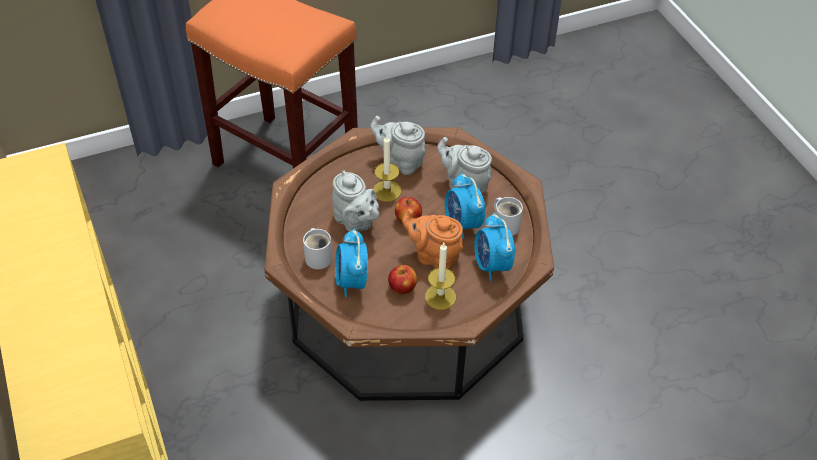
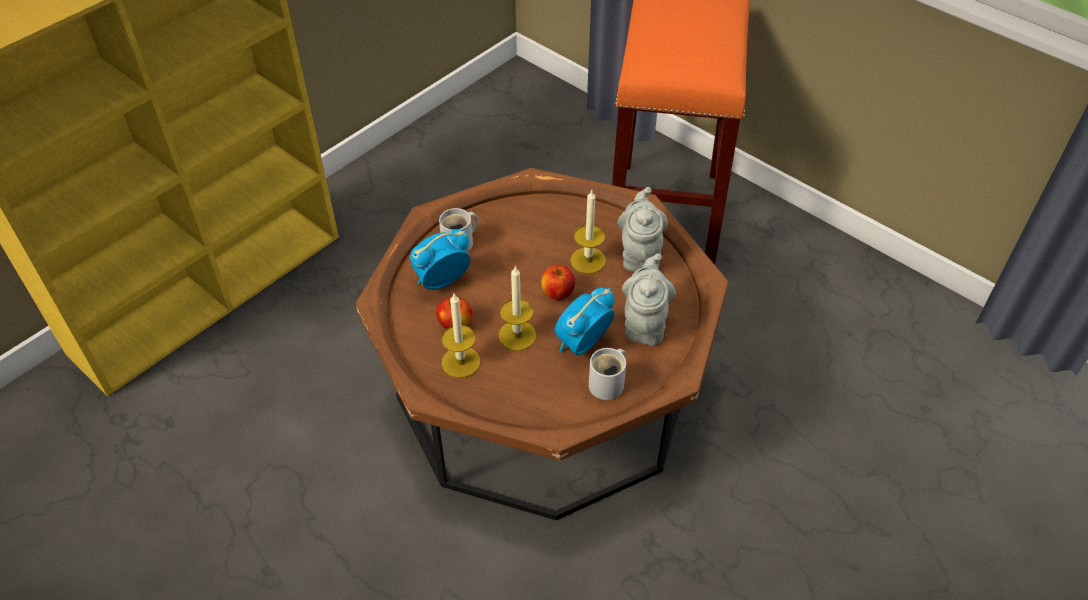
camera: 65 degrees right, 0 degrees up
(355, 222) = (525, 253): grey teapot -> none
(434, 256) = (517, 335): orange teapot -> candle
(492, 265) = (535, 393): alarm clock -> none

